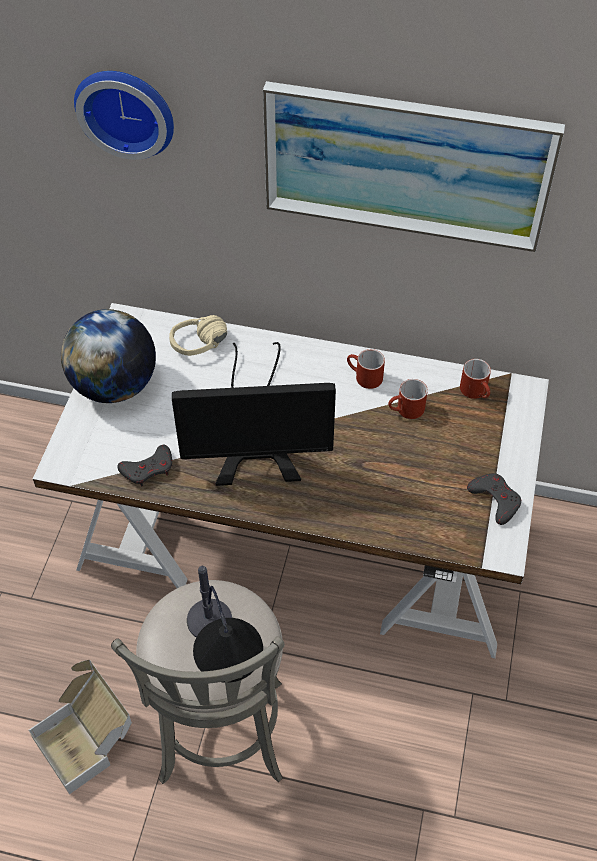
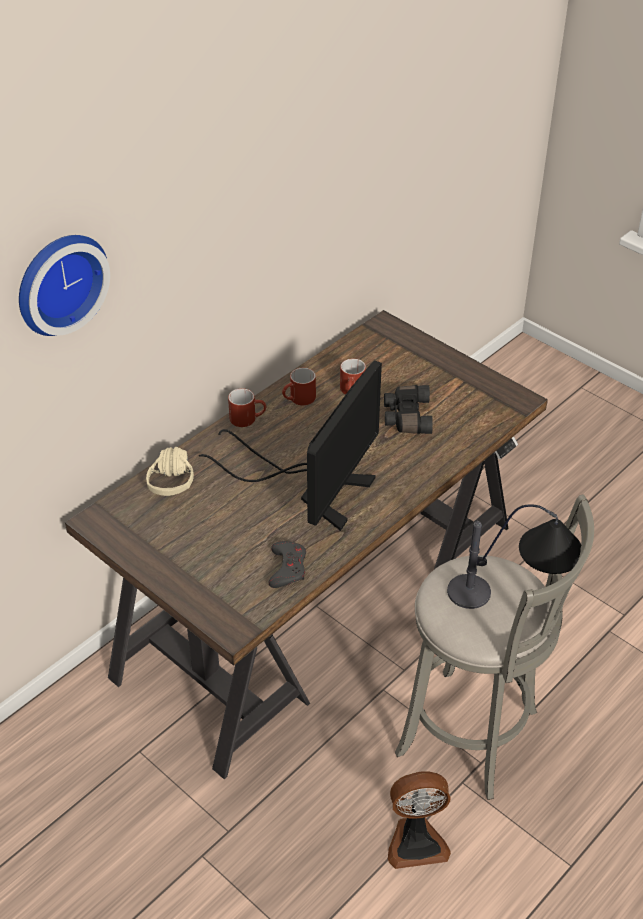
camera: 60 degrees left, 10 degrees down
(88, 740) = (416, 841): cardboard box -> fan
(115, 386) = (171, 556): globe -> none
(299, 541) = (318, 597): white desk -> brown desk
(402, 468) = (406, 417): none -> black binoculars
(406, 165) = (270, 182): picture -> none
(477, 392) = (365, 348): red mug -> red mug (248, 418)
(495, 500) = (472, 383): grey game controller -> none

